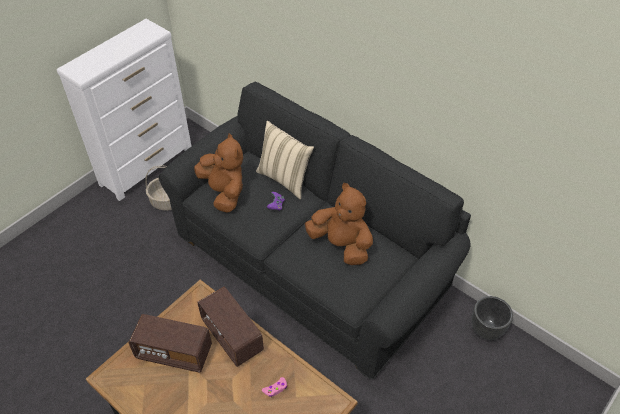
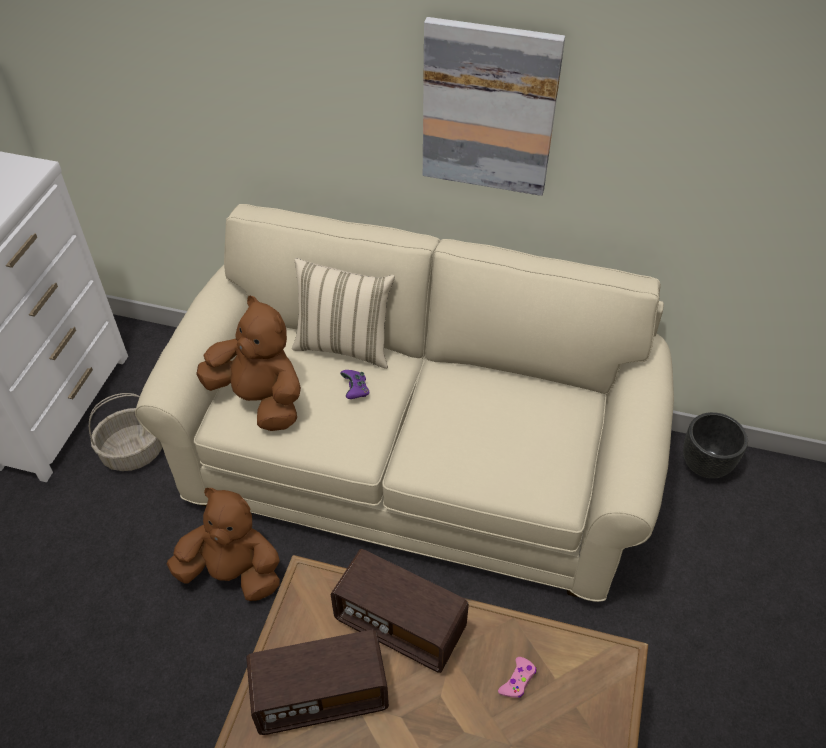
camera: 25 degrees left, 0 degrees up
(310, 264) = (413, 466): black sofa -> beige sofa
(341, 245) = (490, 415): brown plush toy -> brown plush toy (233, 572)
(384, 67) = (489, 108): none -> picture

